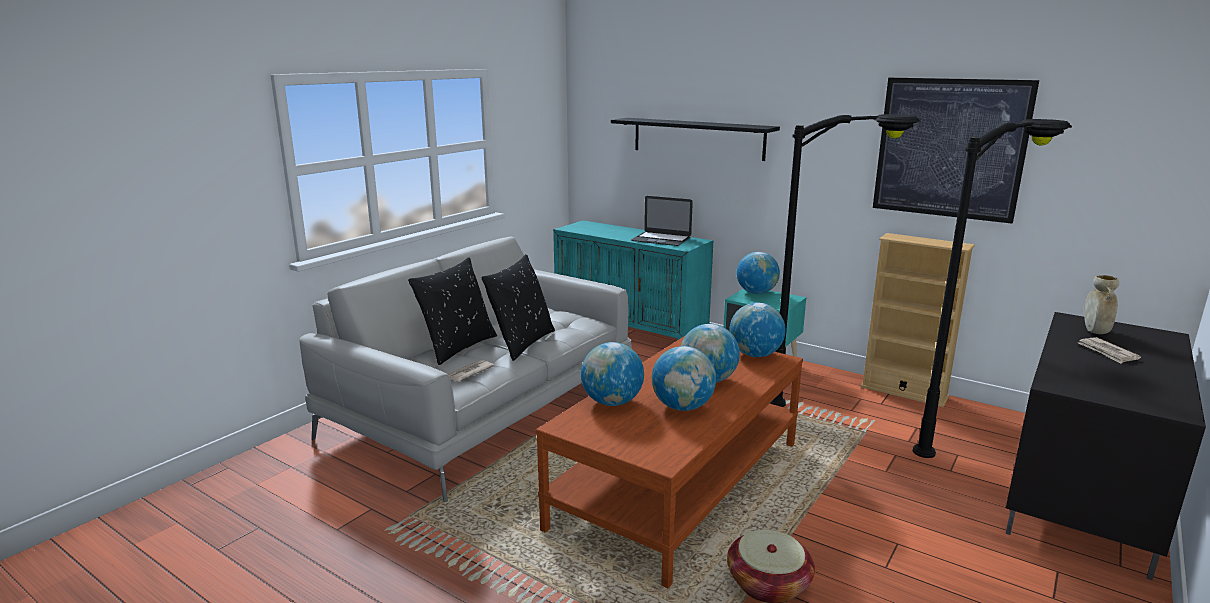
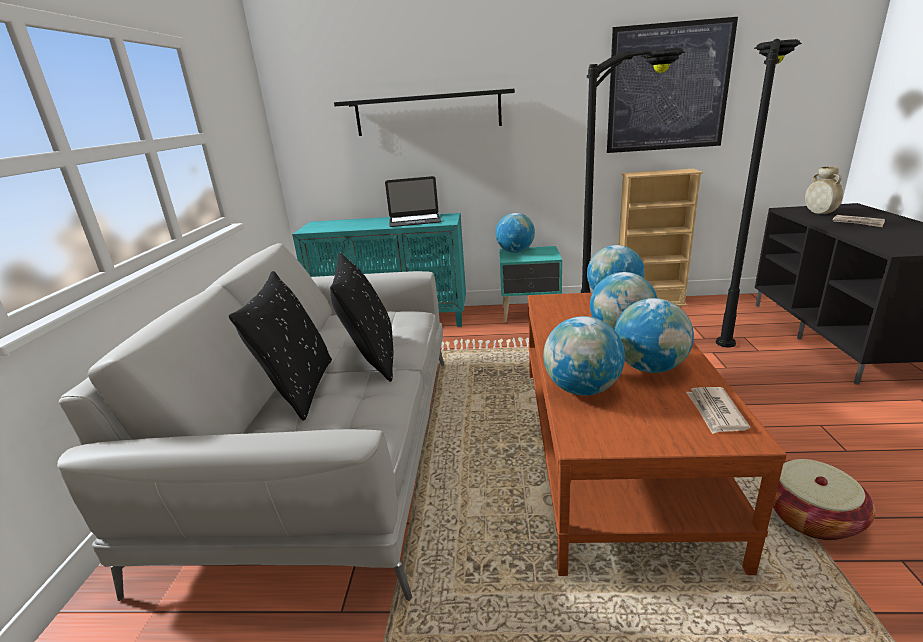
camera: 30 degrees left, 5 degrees up
(468, 373) = (358, 416): newspaper -> newspaper (715, 412)

